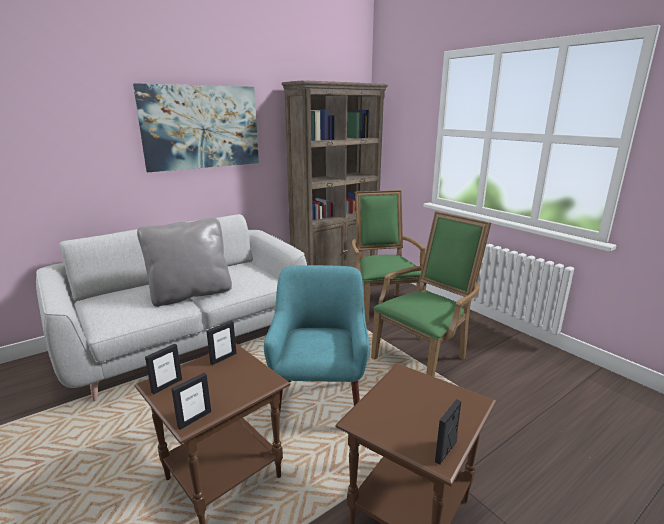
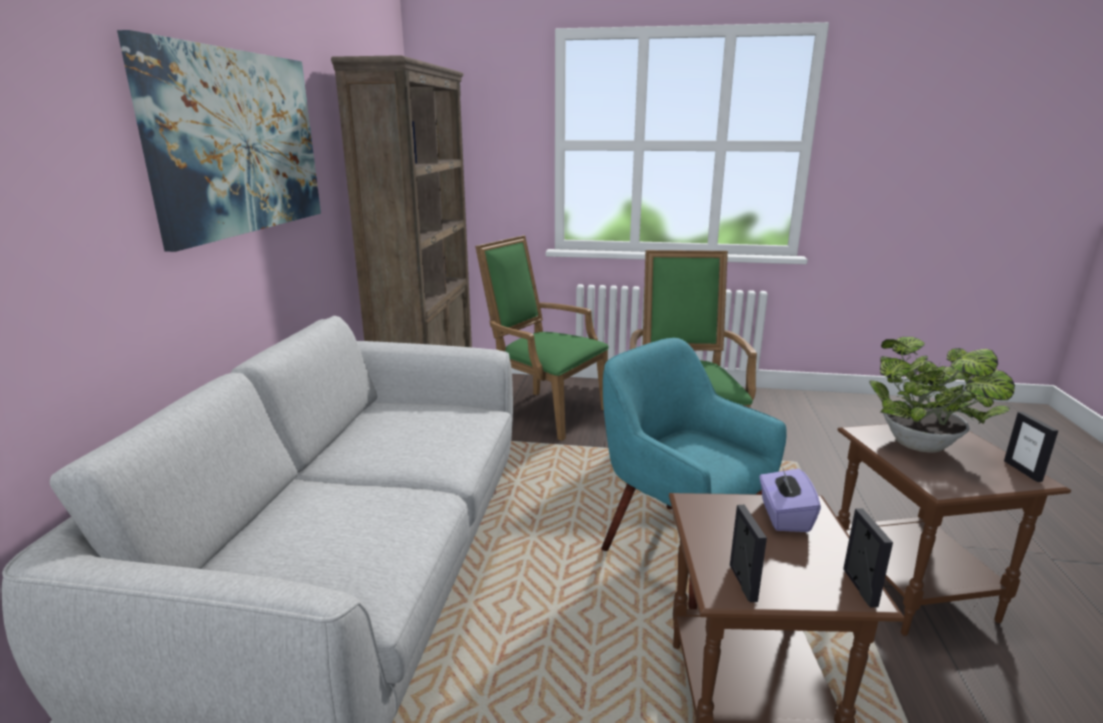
camera: 45 degrees left, 0 degrees up
(191, 294) = (405, 479): grey pillow -> none
(223, 358) = (710, 514): picture frame -> none
(246, 377) = (784, 516): none -> purple tissue box
(416, 400) = (924, 447): none -> potted plant

